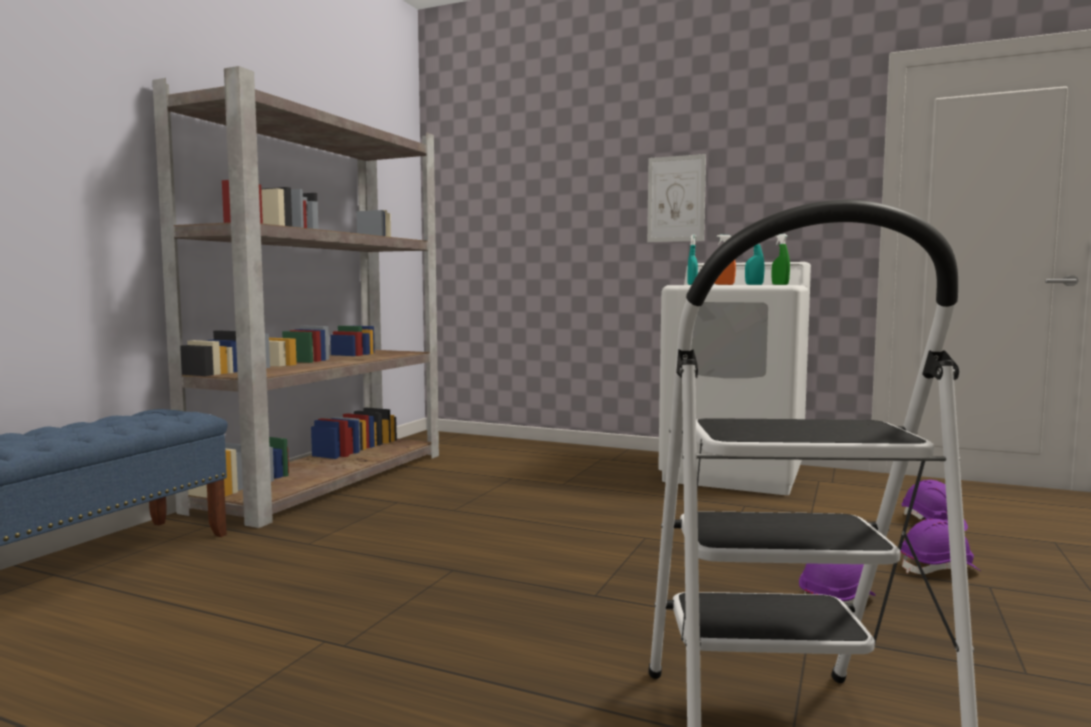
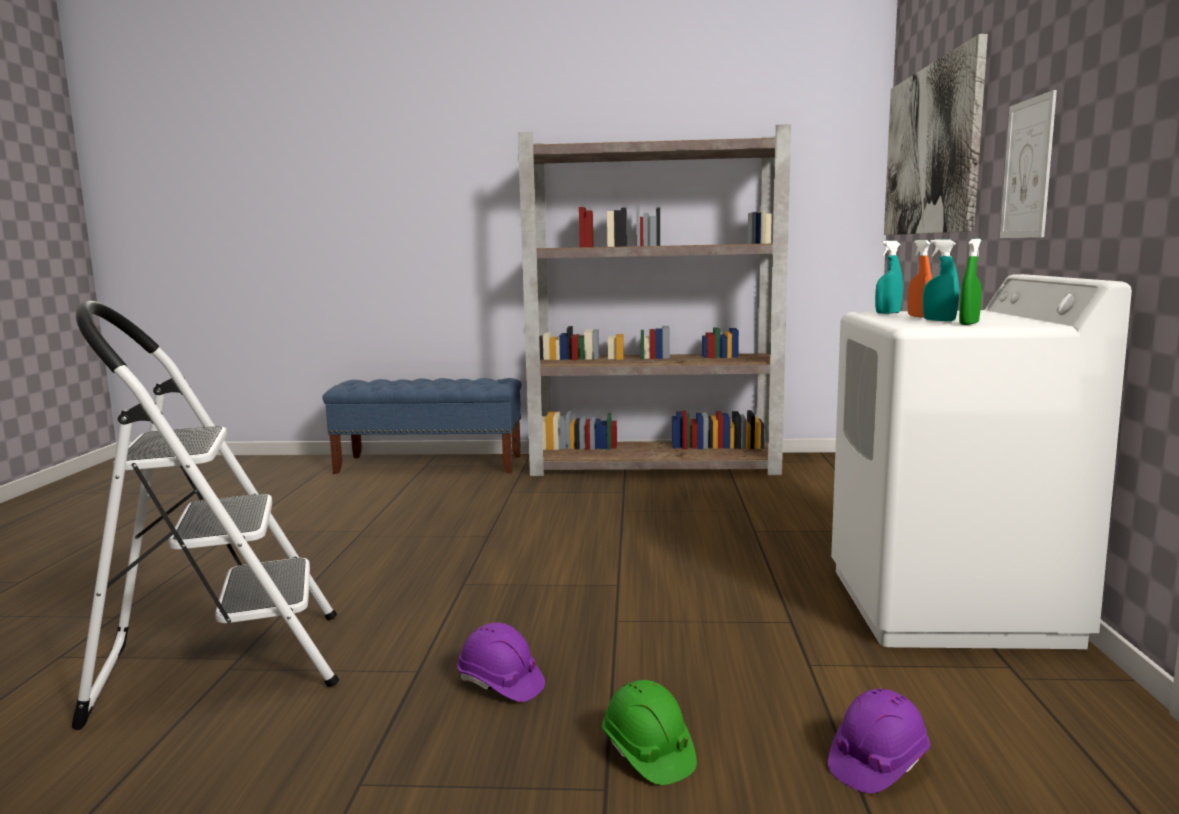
camera: 70 degrees right, 5 degrees up
(516, 178) = (931, 150): none -> picture
(939, 569) = (647, 753): purple hard hat -> green hard hat

